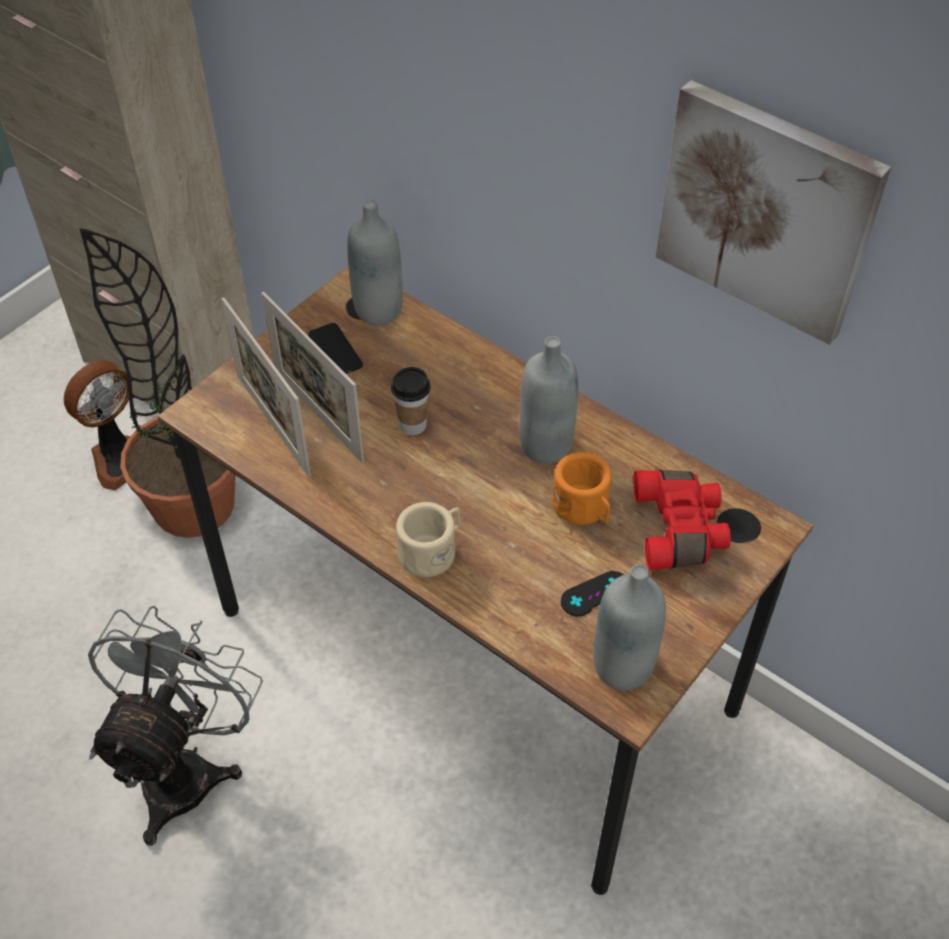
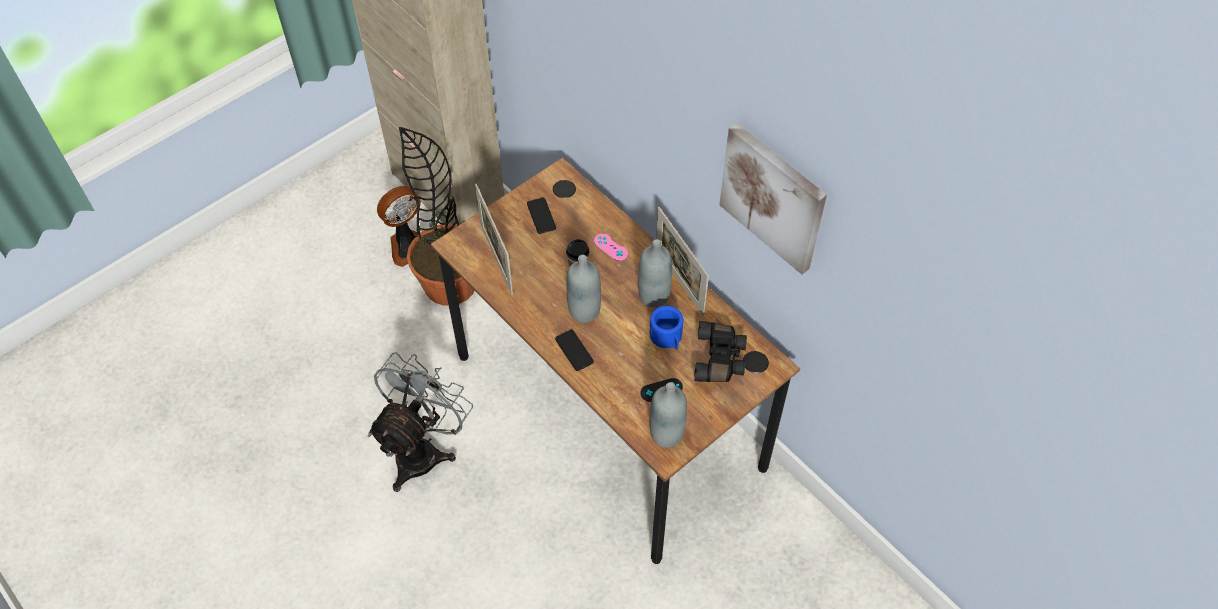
camera: 10 degrees right, 5 degrees up
(318, 415) = (524, 257): picture frame -> picture frame (679, 281)
(378, 310) = (572, 192): grey bottle -> grey bottle (584, 310)
(432, 551) = (574, 350): beige mug -> phone
(458, 382) = (610, 247): none -> pink game controller
(584, 508) = (667, 338): orange mug -> blue mug
(680, 529) = (720, 359): red binoculars -> black binoculars

